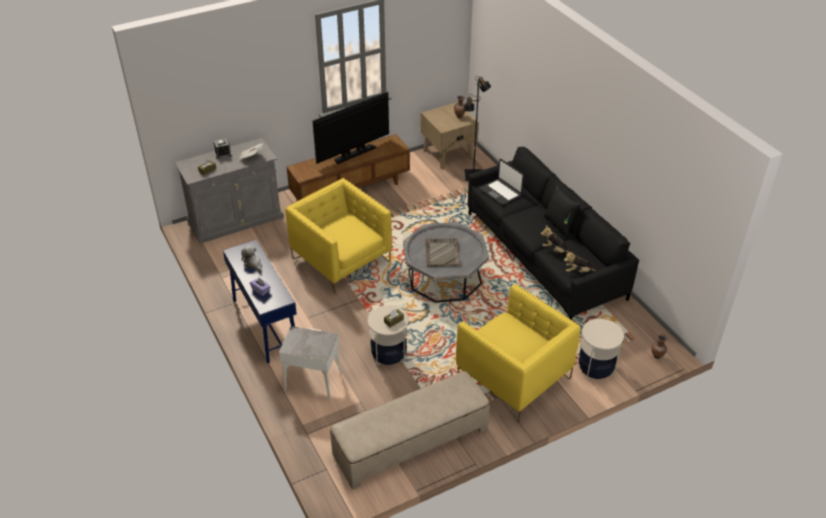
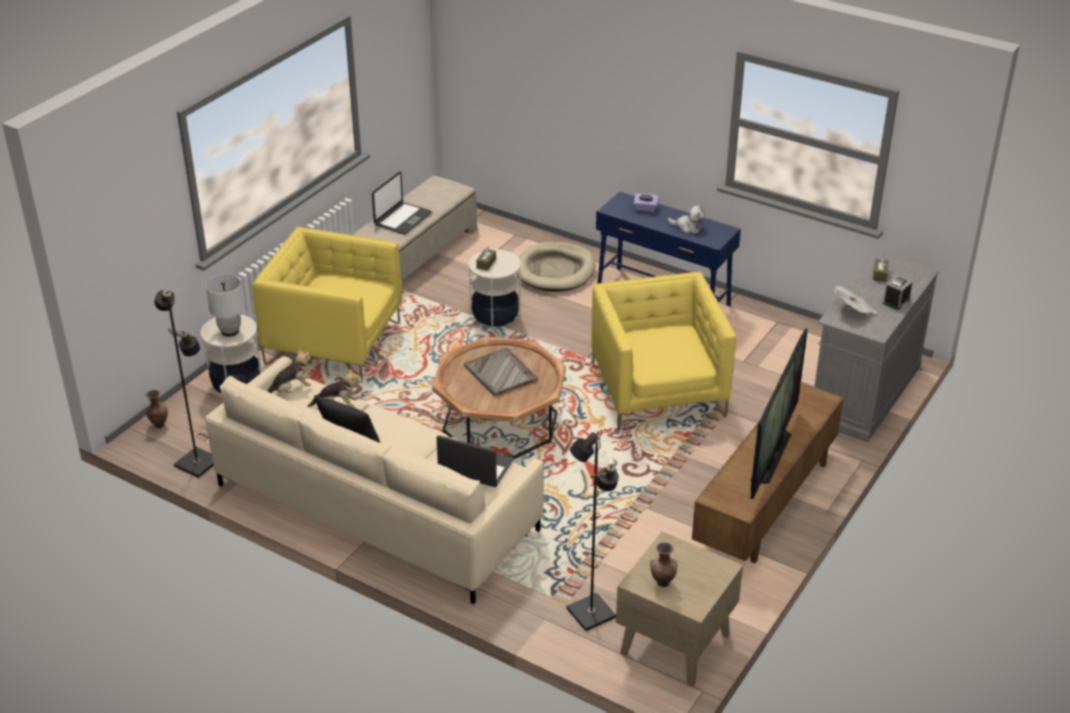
camera: 150 degrees right, 5 degrees down
(312, 380) = (555, 270): side table -> beige dog bed
(341, 261) = (657, 393): yellow armchair -> yellow armchair turned 120 degrees counterclockwise
(416, 409) = (402, 219): none -> laptop
(444, 277) = (500, 422): grey coffee table -> brown coffee table
(543, 255) = (377, 506): black sofa -> beige sofa
(602, 331) = (230, 331): none -> white table lamp
(638, 319) = (197, 463): none -> black floor lamp

